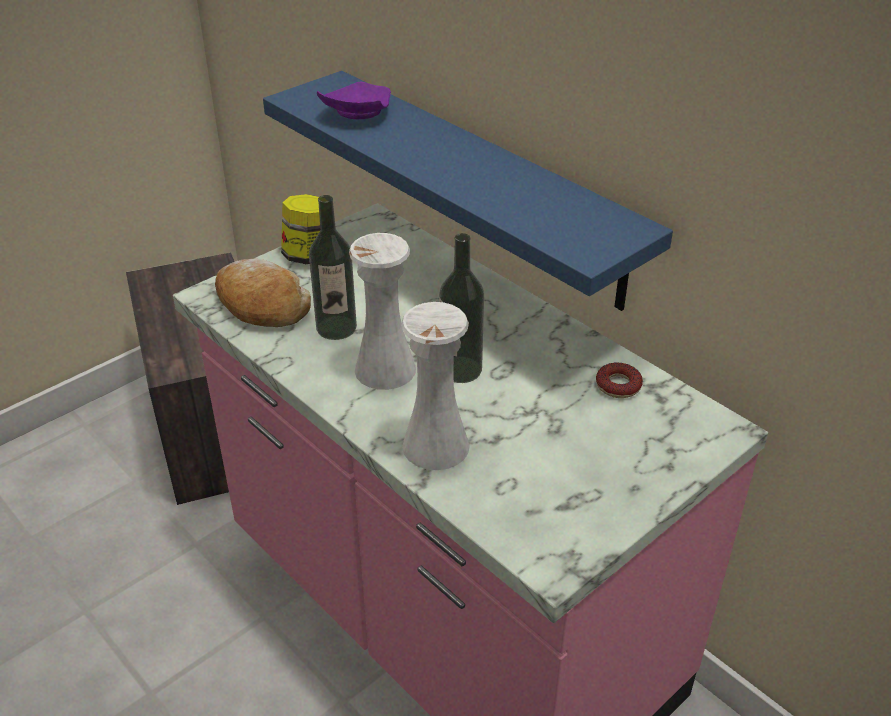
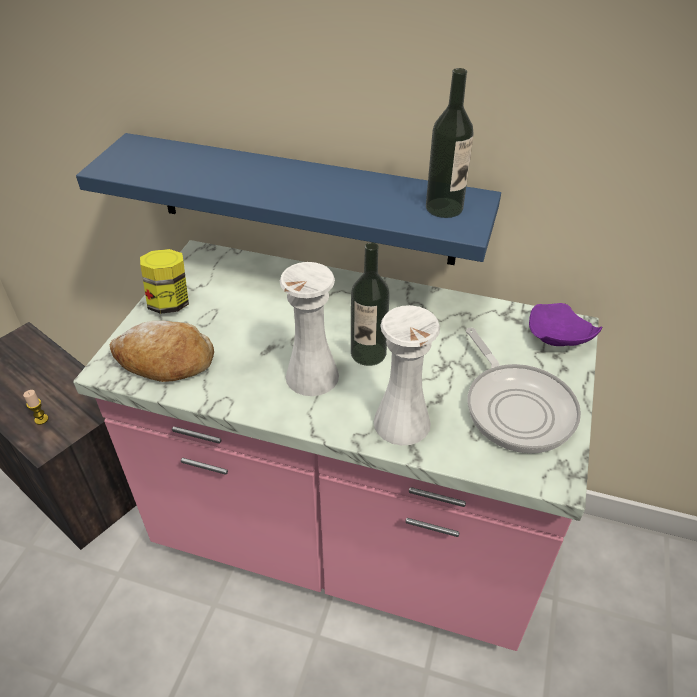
camera: 30 degrees left, 5 degrees up
(181, 346) = (41, 419): none -> candle
(336, 327) = (244, 356): bottle -> bottle (444, 208)
(356, 113) = (175, 167): purple plate -> purple plate (557, 337)
(573, 481) = (516, 407): none -> frying pan
(618, 385) = (484, 322): donut -> none

